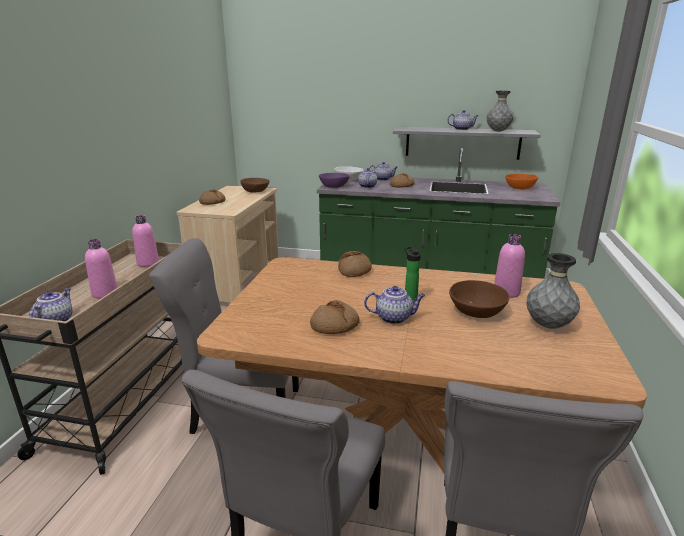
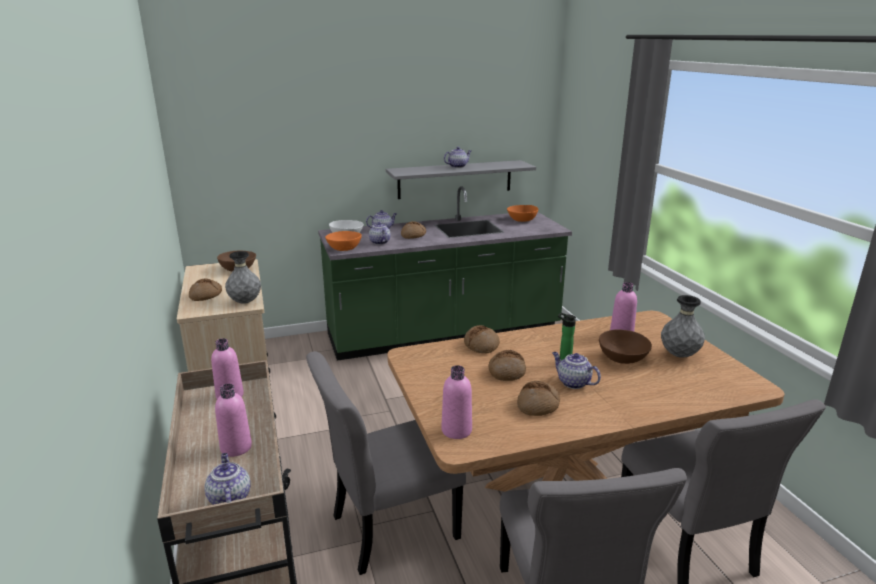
camera: 30 degrees left, 0 degrees up
(240, 323) = (456, 430): none -> pink bottle
(333, 186) = (344, 248): purple bowl -> orange bowl
(346, 294) = (507, 372): none -> bread
(394, 318) = (572, 382): teapot -> teapot turned 105 degrees counterclockwise
(498, 131) = (495, 166): grey vase -> grey vase (245, 302)

